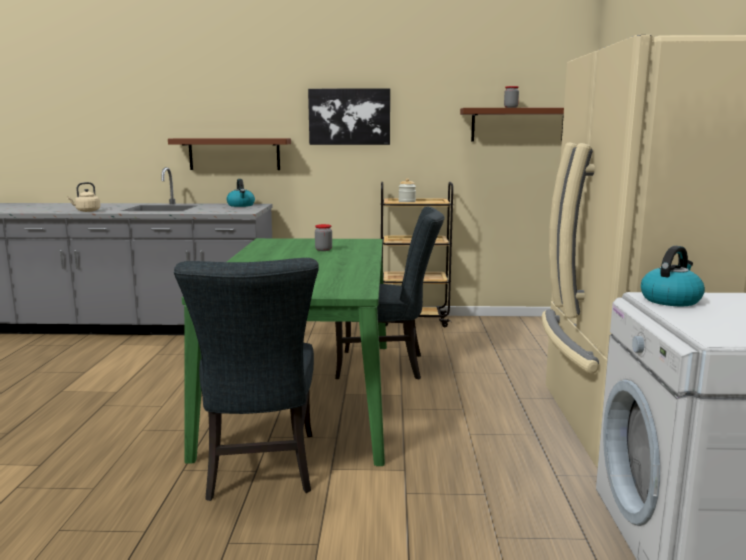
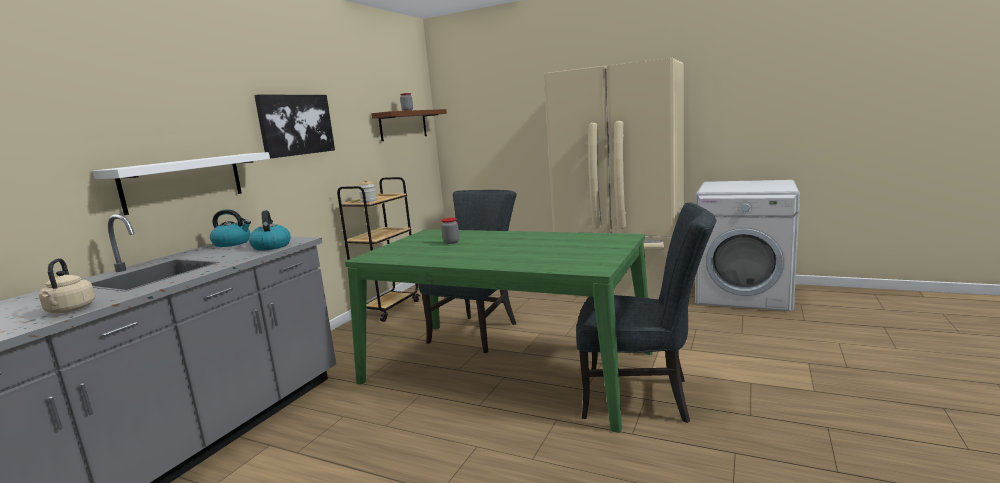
camera: 65 degrees left, 0 degrees up
(234, 154) = (183, 182): brown shelf -> white shelf
(670, 300) = (718, 189): kettle -> kettle (271, 246)

